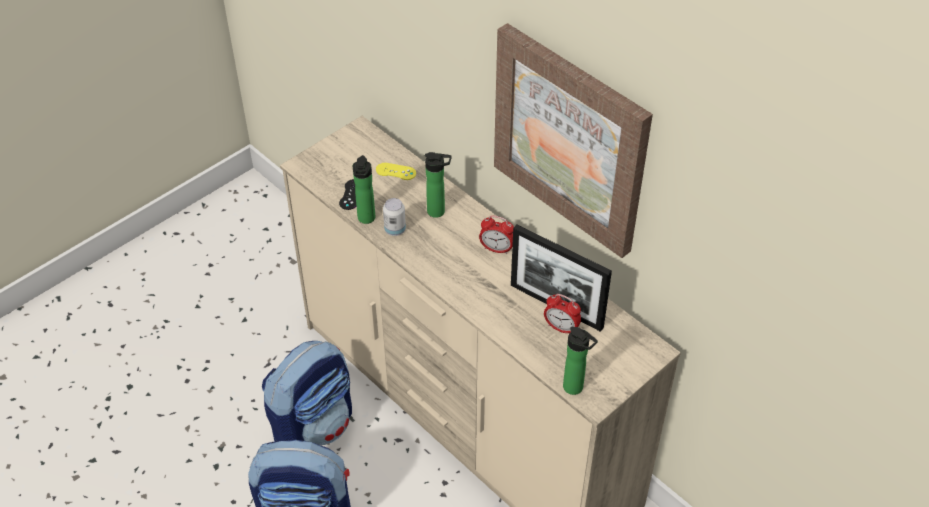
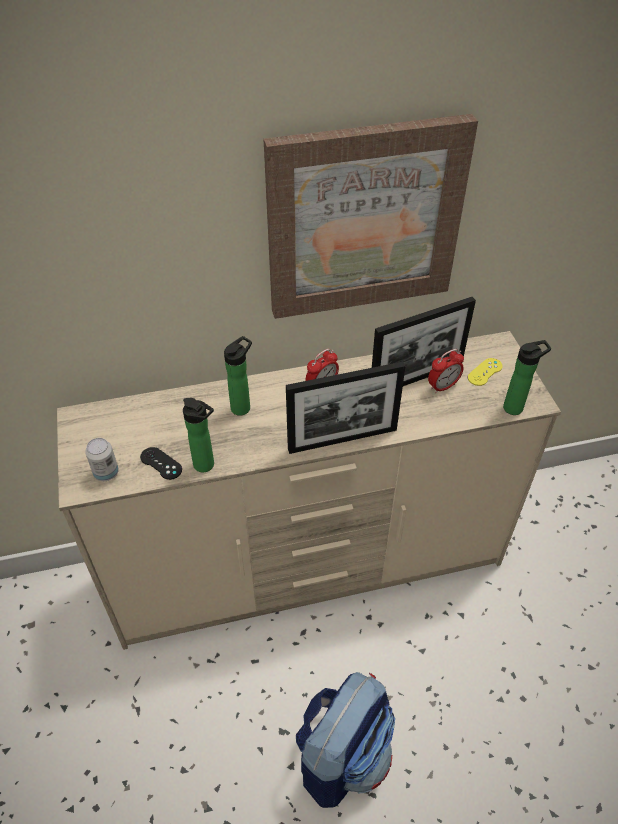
camera: 60 degrees left, 0 degrees up
(314, 426) = (241, 699): backpack -> none
(395, 230) = (239, 449): can -> can (106, 473)
(396, 171) = (161, 415): yellow game controller -> yellow game controller (485, 372)
(449, 286) = (342, 439): none -> picture frame

